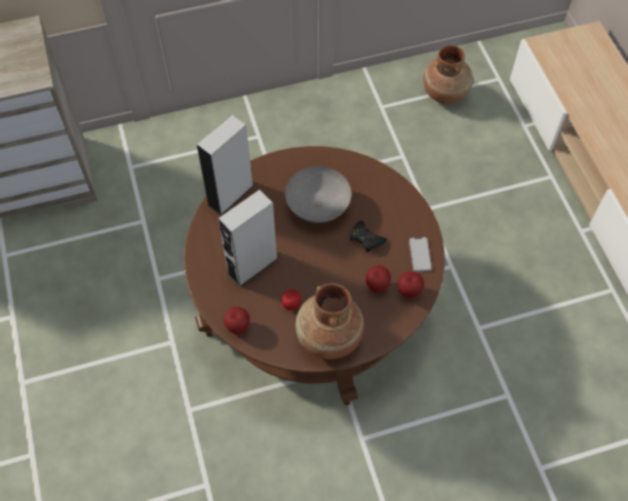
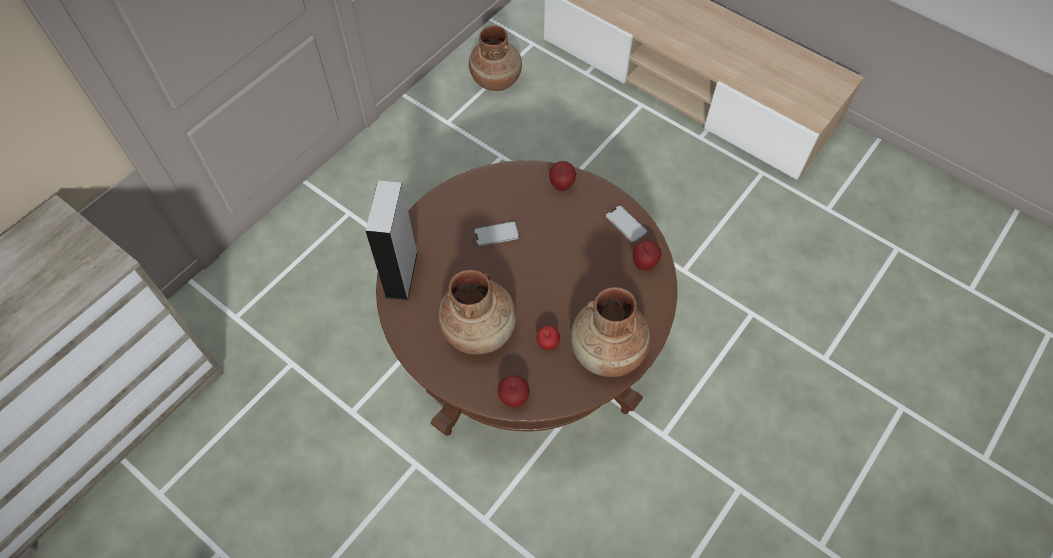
camera: 35 degrees left, 0 degrees up
(252, 266) = (479, 330): grey speaker -> brown vase
(318, 206) = (496, 234): grey bowl -> phone
(366, 239) = (566, 238): black game controller -> none
(377, 286) = (612, 276): apple -> apple (562, 185)

